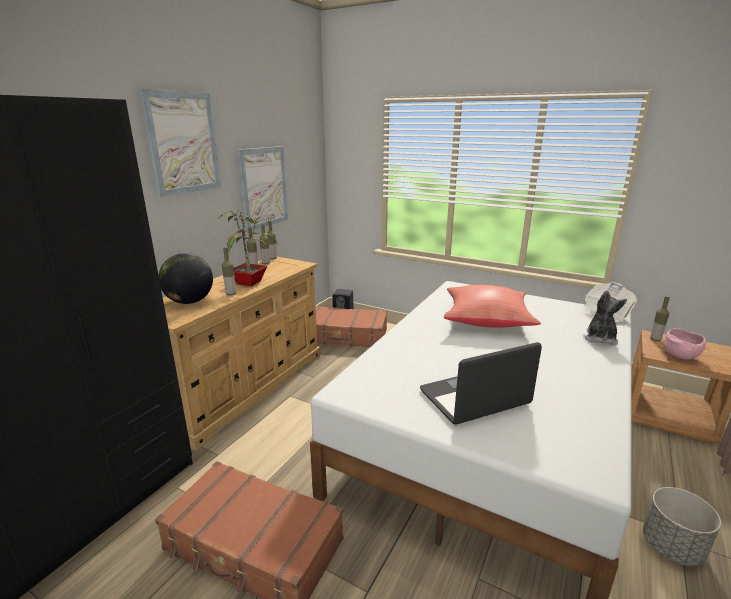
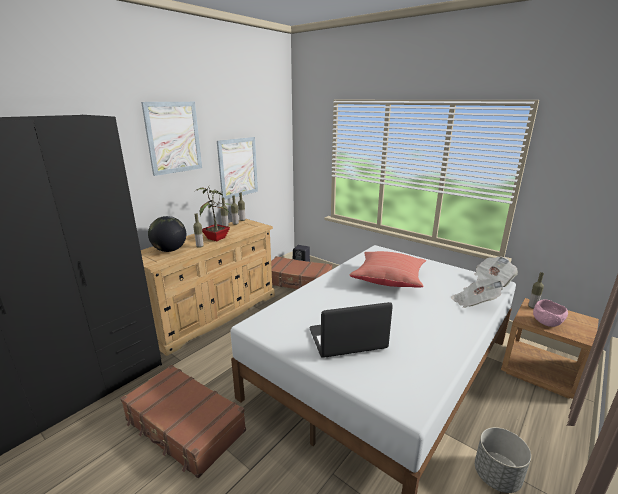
camera: 10 degrees right, 0 degrees up
(599, 339) = (474, 303): plush toy -> newspaper

